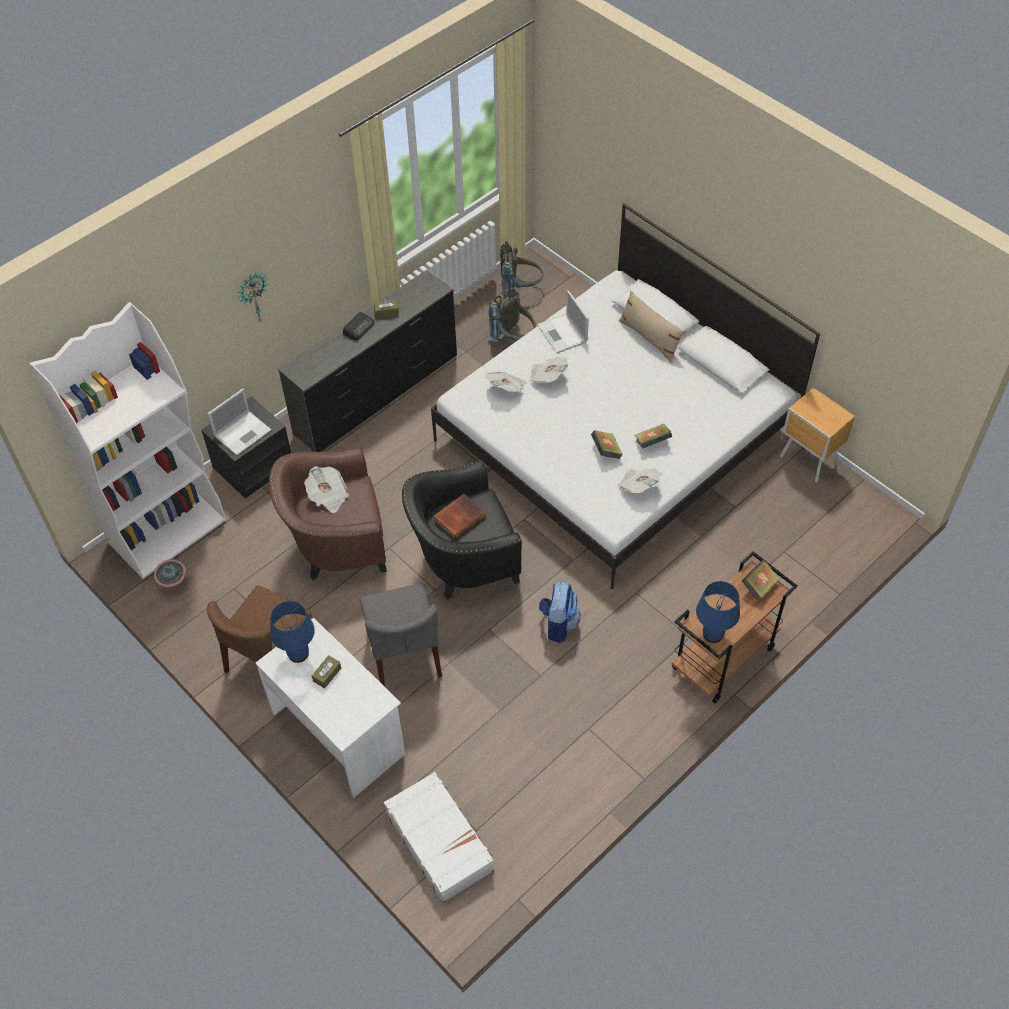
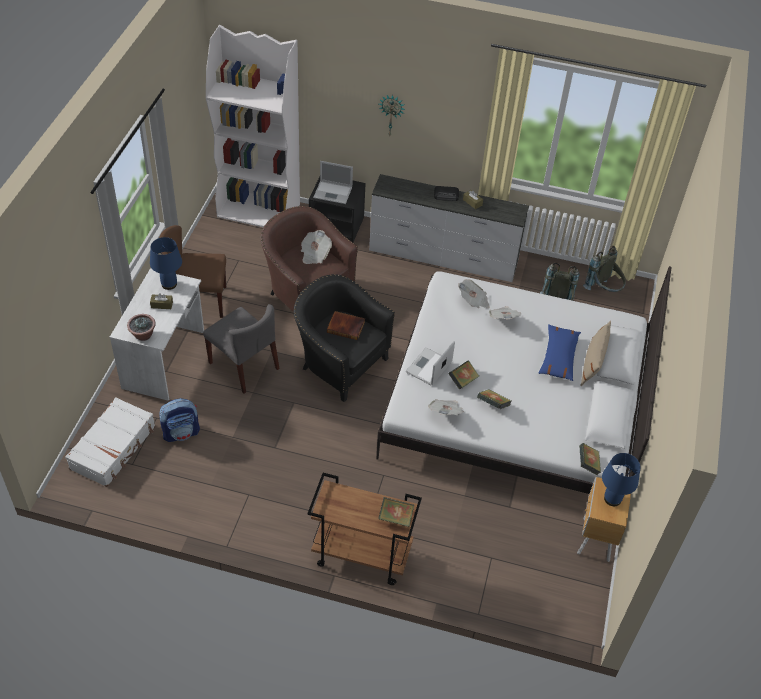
camera: 55 degrees right, 5 degrees down
(174, 583) = (223, 232): potted plant -> potted plant (143, 335)
(377, 394) = (443, 257): black dresser -> white dresser
(404, 654) = (244, 366): grey chair -> grey chair turned 90 degrees counterclockwise
(558, 623) = (324, 439): backpack -> backpack (181, 432)
(563, 334) = (551, 311): laptop -> laptop (428, 367)
(625, 360) = (558, 357): none -> blue pillow
(713, 633) = (332, 504): blue table lamp -> blue table lamp (613, 499)
(767, 407) = (588, 464): none -> book

